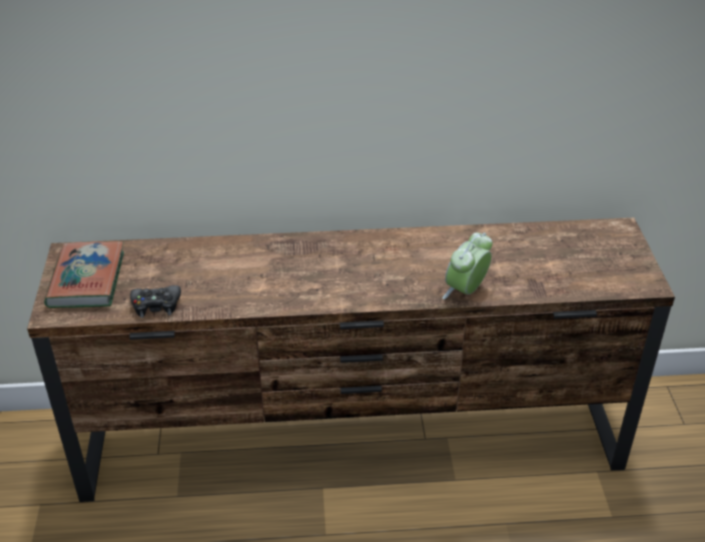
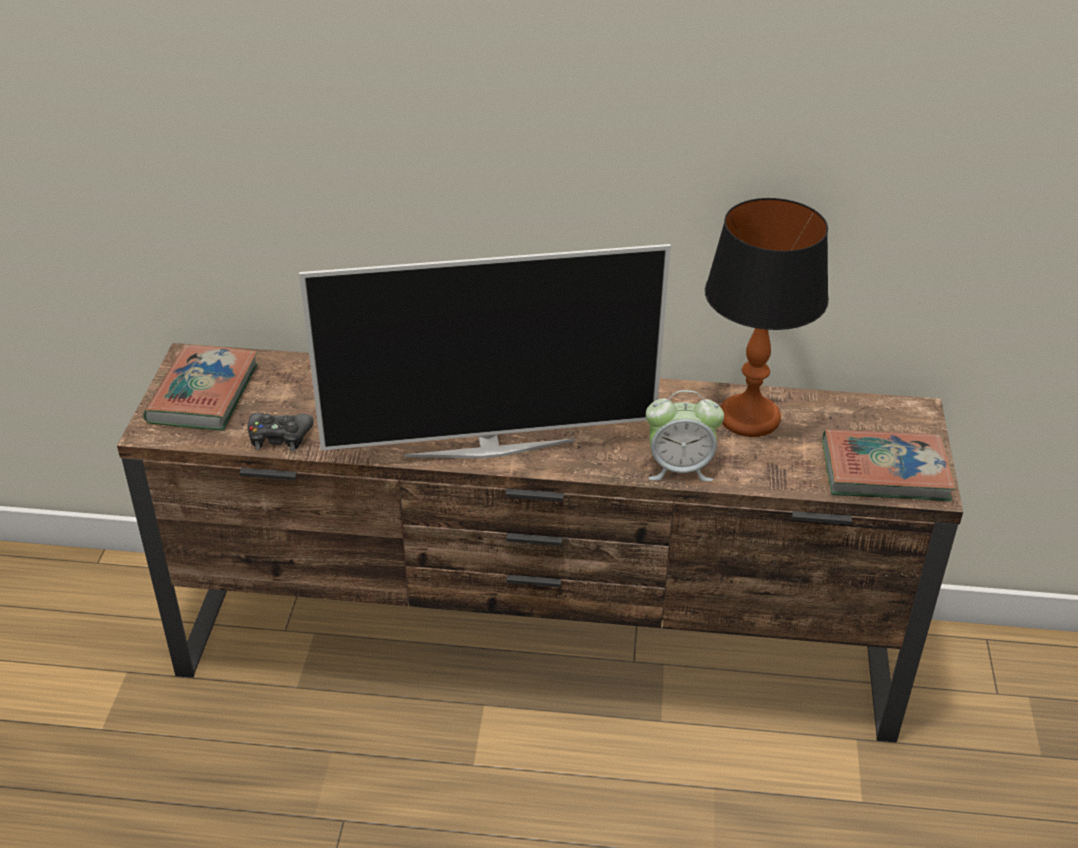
camera: 10 degrees right, 0 degrees up
(320, 292) = (489, 446): none -> television
(466, 291) = (679, 468): alarm clock -> alarm clock turned 135 degrees counterclockwise
(505, 248) = (750, 418): none -> table lamp
(612, 274) = (884, 471): none -> book

